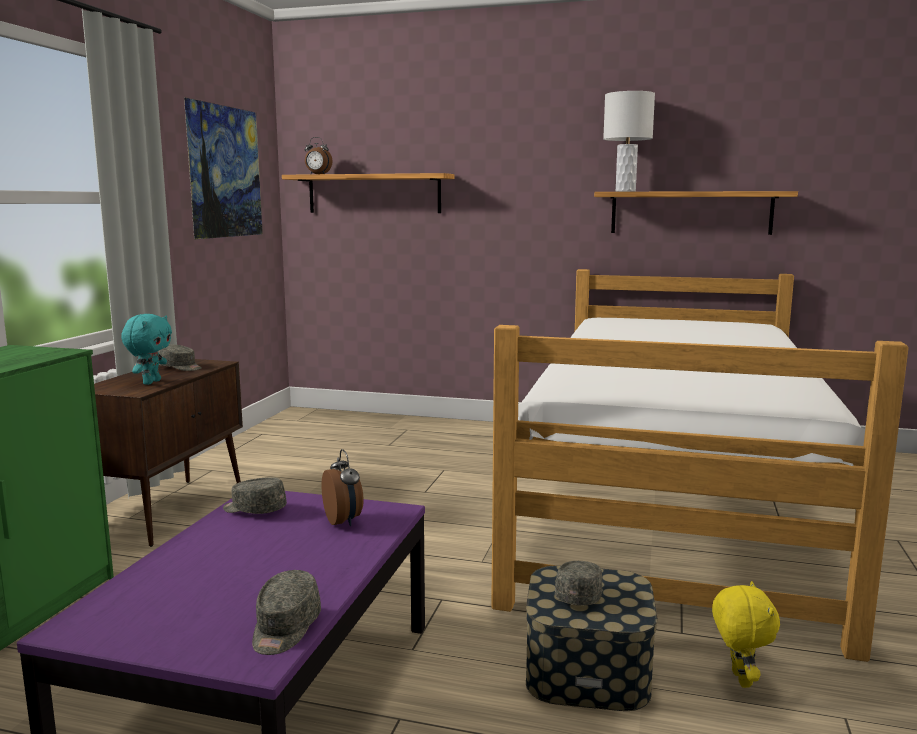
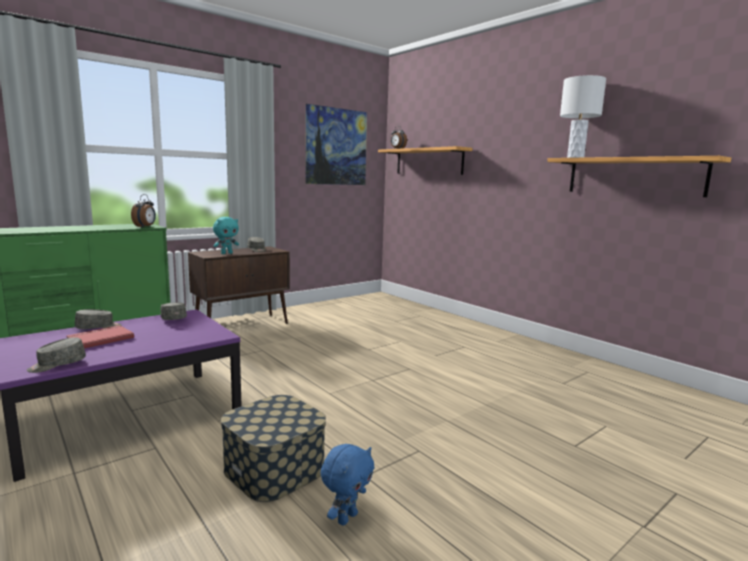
camera: 35 degrees right, 0 degrees up
(231, 573) = (99, 339): none -> red book
(344, 521) = (190, 333): alarm clock -> alarm clock (145, 227)
(580, 594) = (270, 415): grey cap -> grey cap (98, 328)
(672, 505) = (511, 402): bed -> none
(739, 679) = (346, 517): yellow plush toy -> blue plush toy

